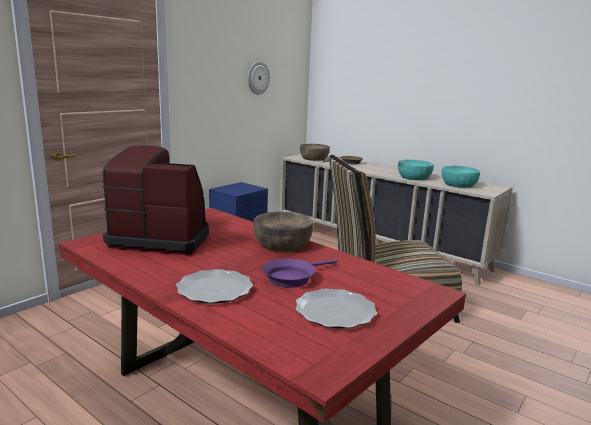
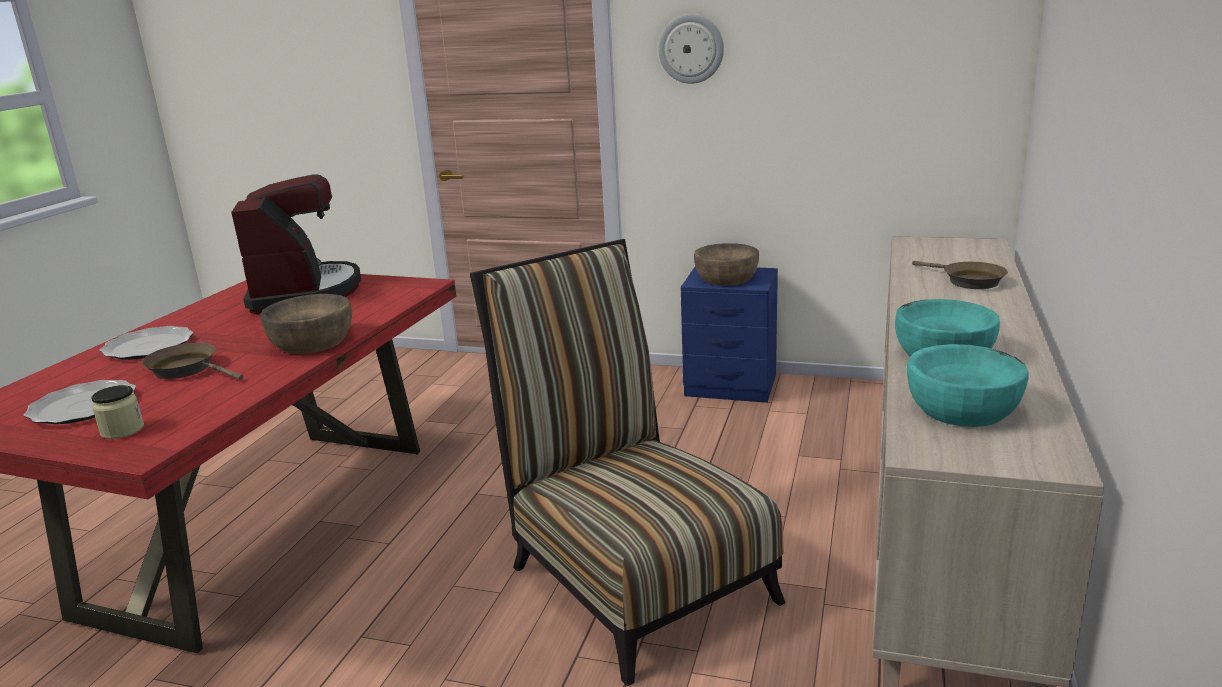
camera: 70 degrees right, 5 degrees up
(258, 78) = (836, 59): wall clock -> wall clock (691, 49)
(292, 277) = (188, 369): purple frying pan -> brown frying pan
(314, 158) = (939, 254): brown bowl -> brown bowl (726, 278)
(394, 298) = (122, 430): none -> jar

